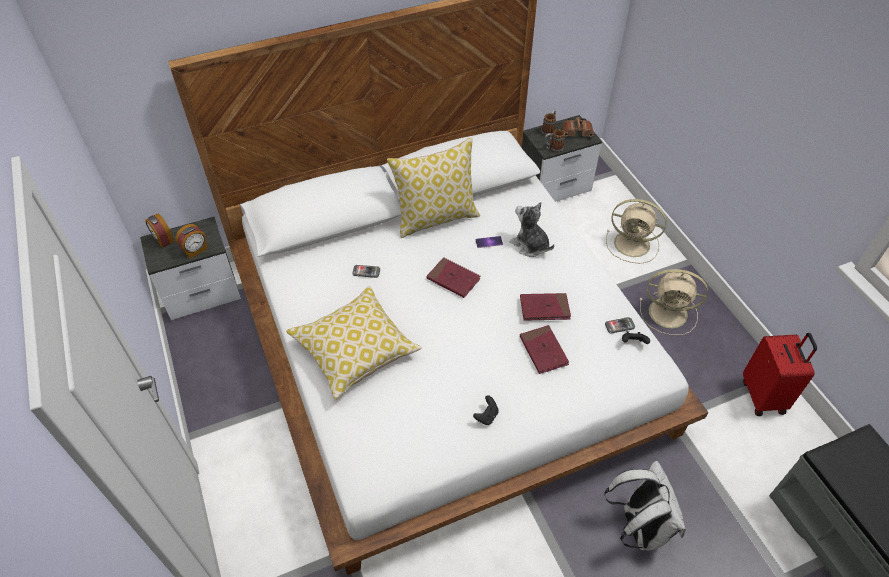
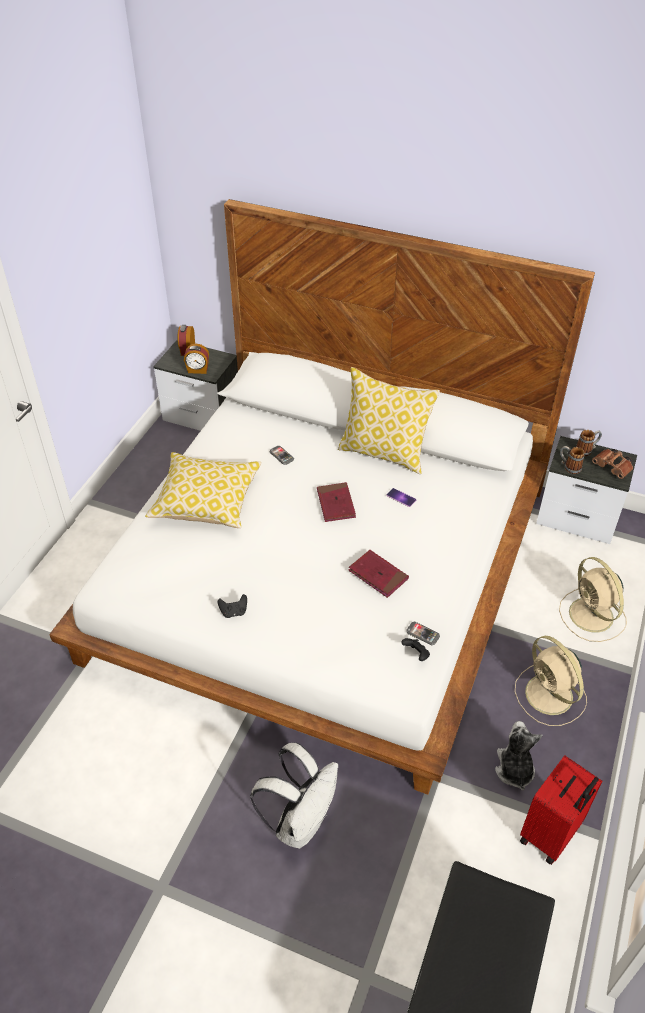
camera: 45 degrees right, 5 degrees down
(530, 245) = (432, 523): plush toy -> plush toy (514, 769)
(543, 351) = (335, 603): red book -> none

